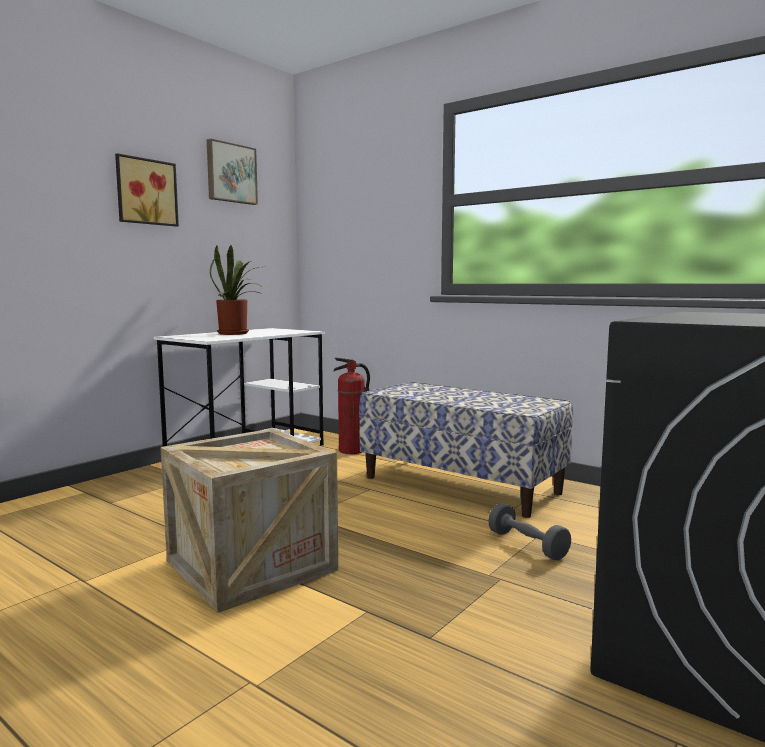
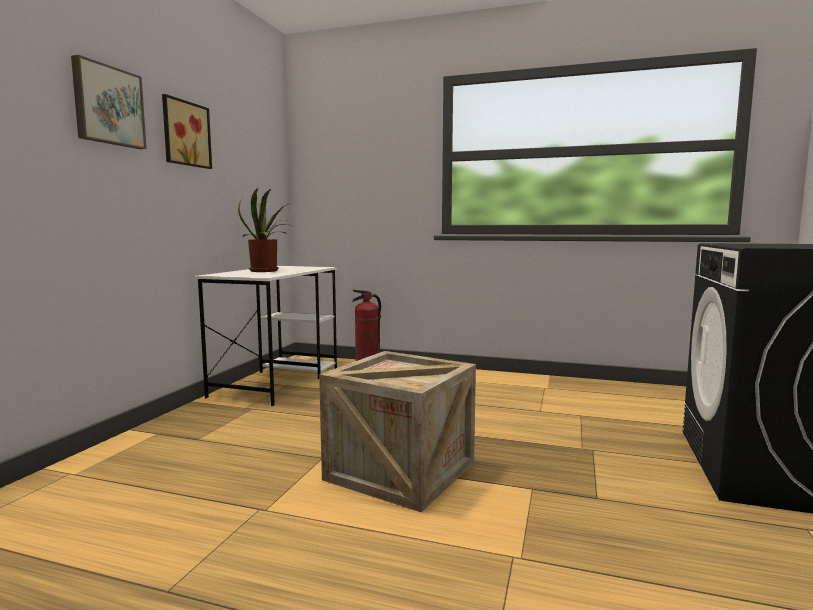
camera: 20 degrees left, 0 degrees up
(230, 173) = (245, 121): picture -> picture (108, 106)
(461, 485) = (485, 387): bench -> none
(527, 545) = (582, 424): grey dumbbell -> none

